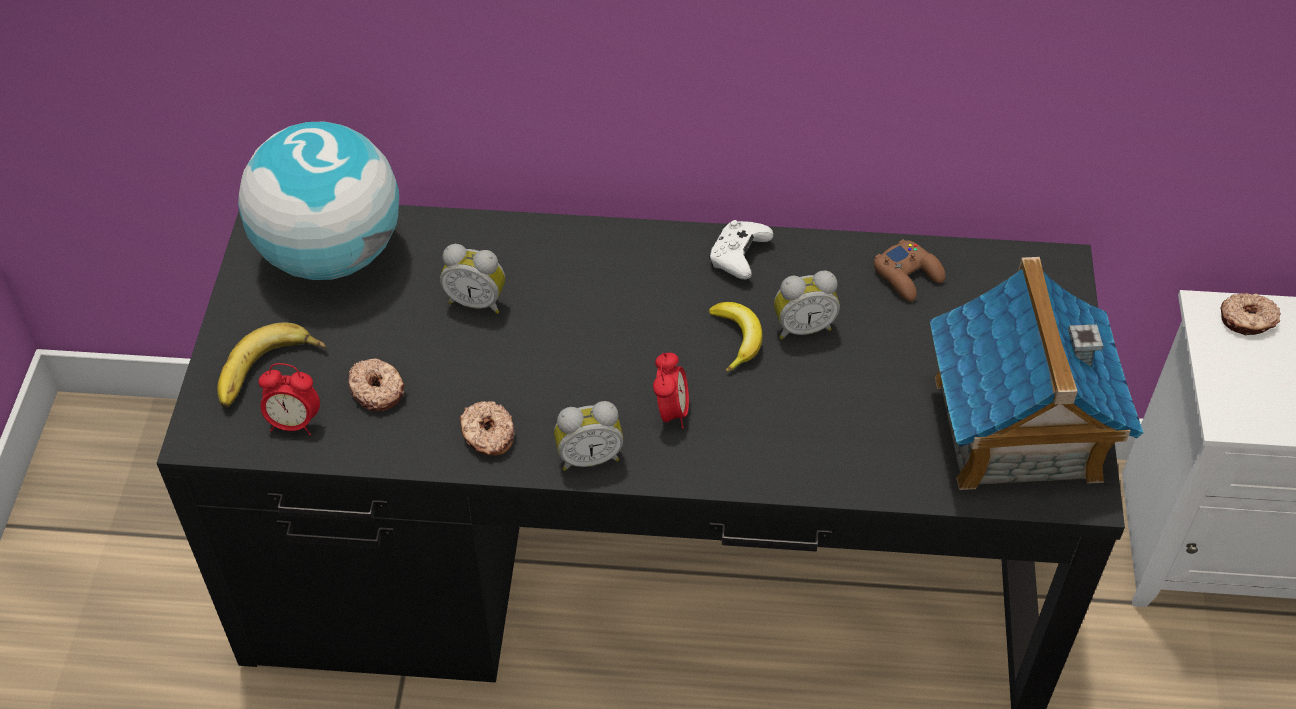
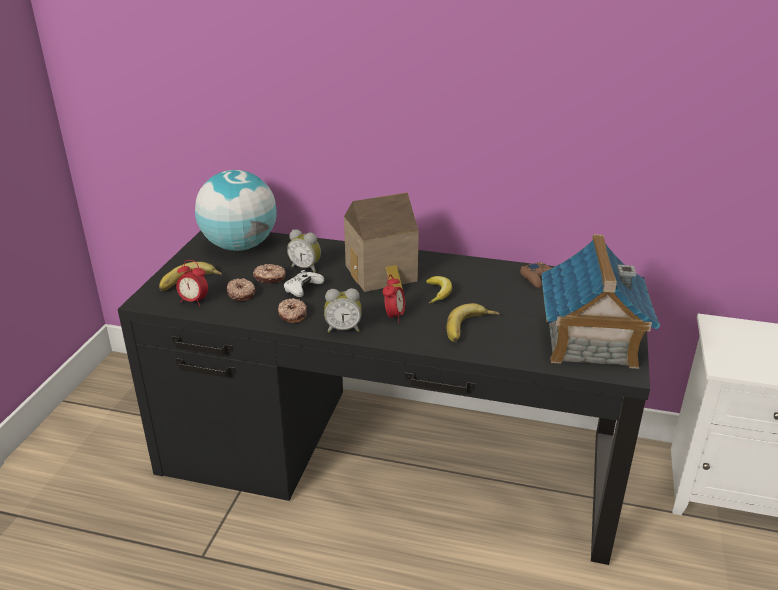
camera: 10 degrees right, 20 degrees down
(625, 303) = (383, 275): none -> toy house
(738, 257) = (448, 264): white game controller -> white game controller (302, 290)
(802, 327) = (476, 292): alarm clock -> none
(811, 424) = (471, 328): none -> banana
(1247, 320) = (736, 328): donut -> donut (269, 278)

